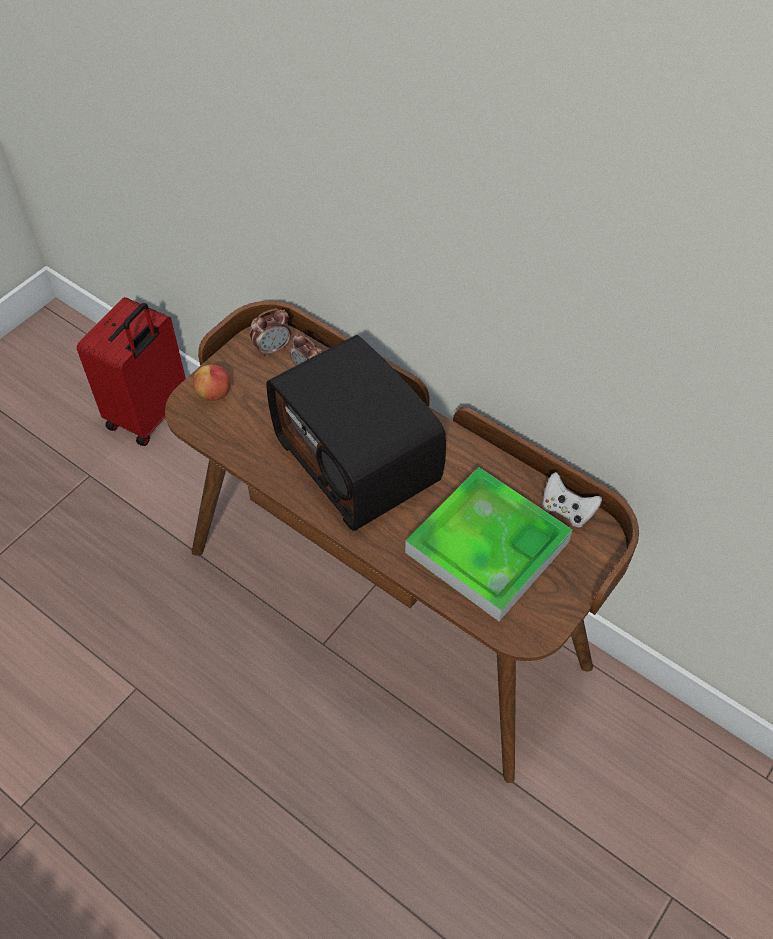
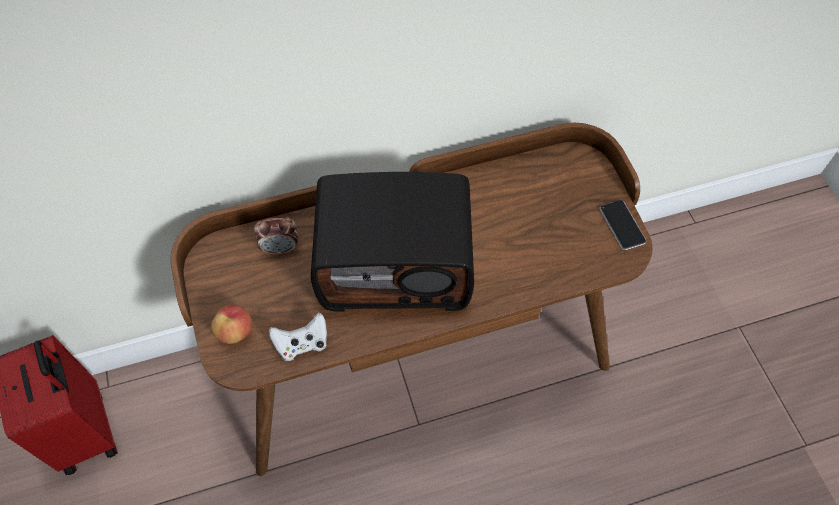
camera: 55 degrees left, 5 degrees up
(273, 349) = (227, 259): alarm clock -> none
(487, 547) = (540, 231): tray -> none
(553, 612) = (622, 225): none -> phone
(567, 510) = (544, 164): white game controller -> white game controller (302, 344)

